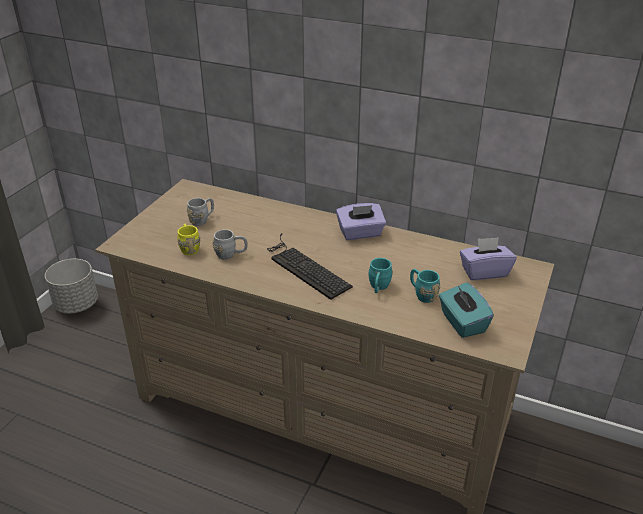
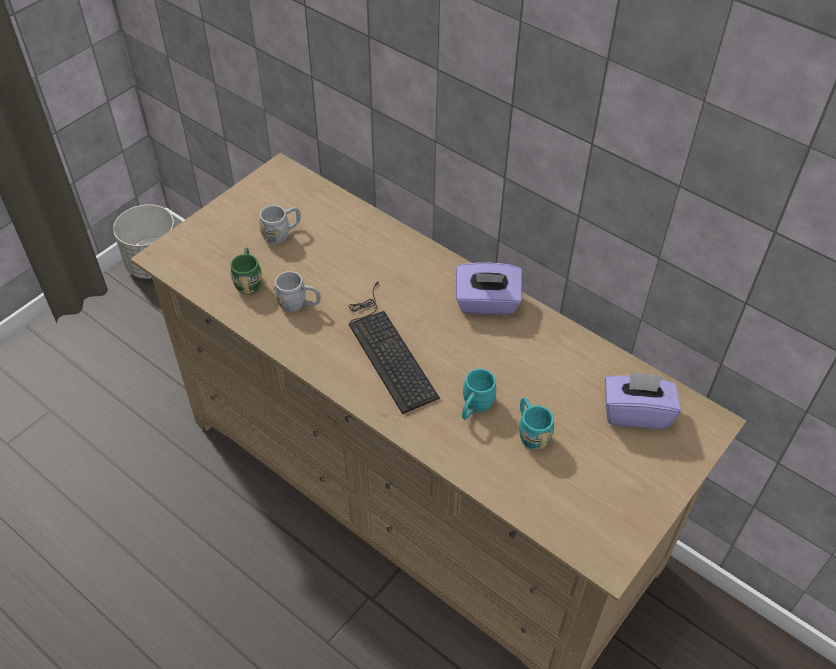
camera: 15 degrees right, 15 degrees up
(189, 247) = (248, 281): yellow mug -> green mug
(462, 322) = (566, 496): turquoise tissue box -> none

